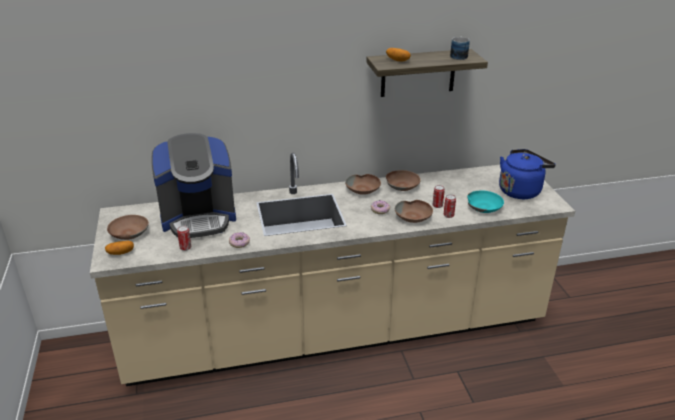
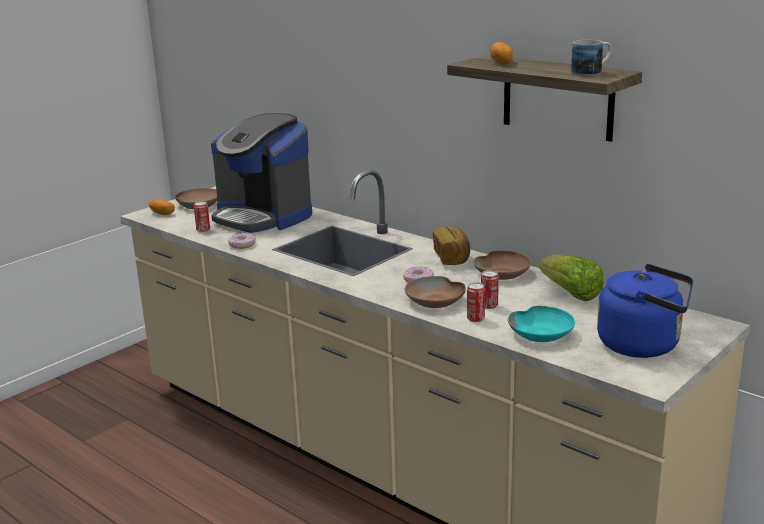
camera: 55 degrees right, 10 degrees down
(363, 189) = (452, 258): brown bowl -> bread
(448, 181) = (571, 293): none -> lettuce

